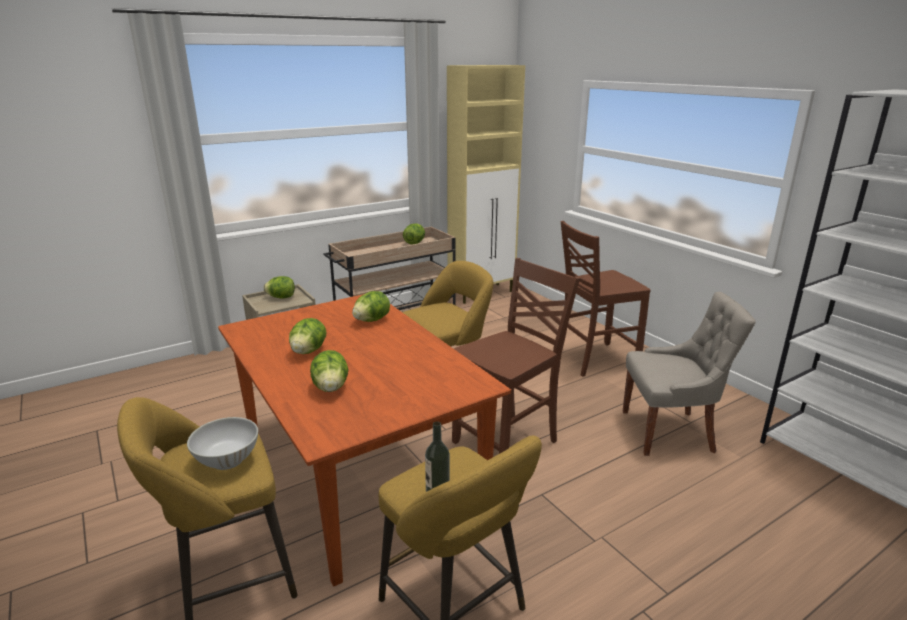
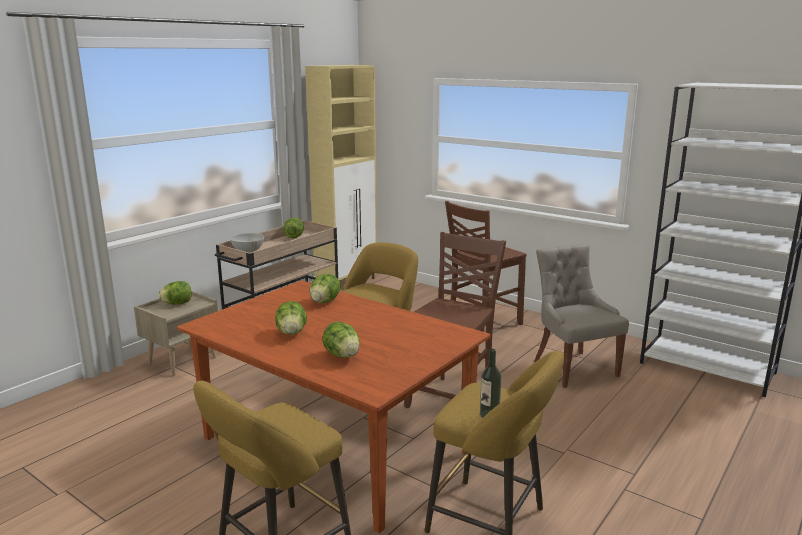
camera: 20 degrees left, 5 degrees down
(227, 460) = (291, 425): white bowl -> white bowl (248, 251)
(670, 432) = (573, 367): grey chair -> grey chair turned 90 degrees counterclockwise

